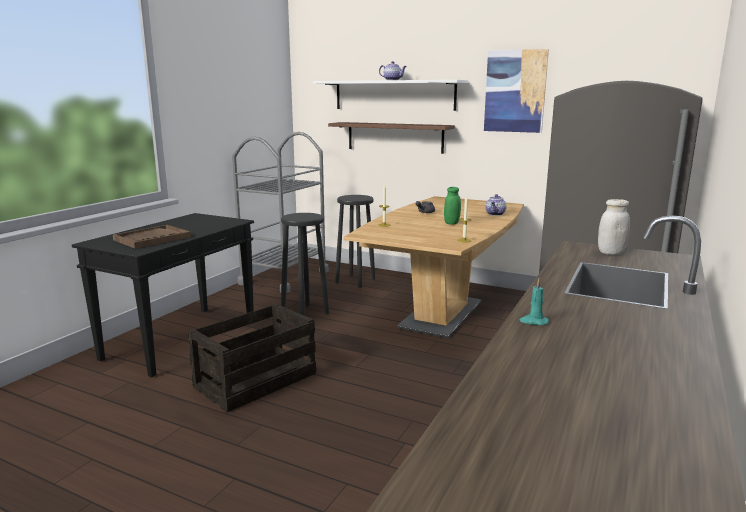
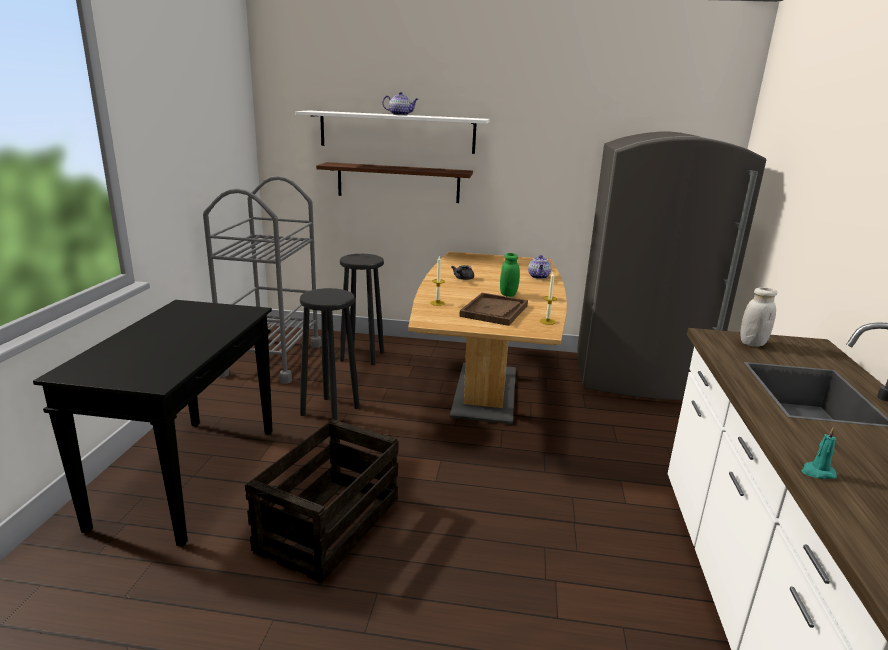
camera: 20 degrees left, 5 degrees up
(152, 238) = (156, 356): brown tray -> brown tray (494, 311)
(515, 91) = (544, 134): picture -> none

